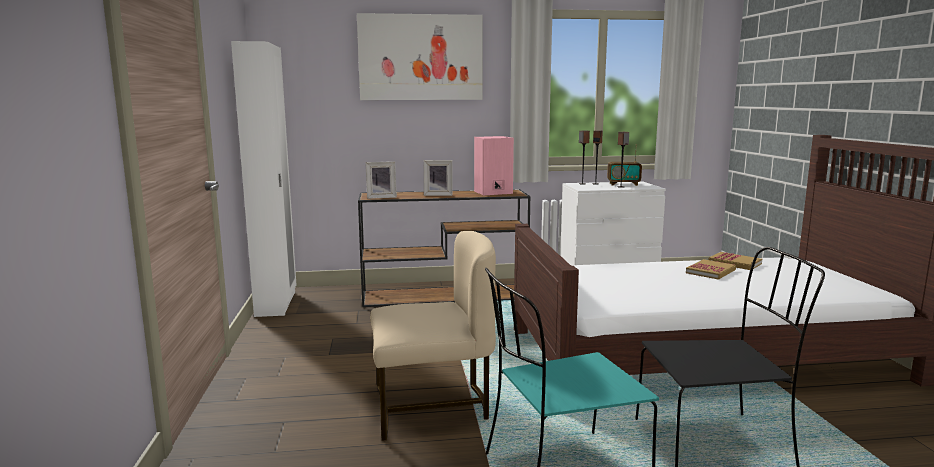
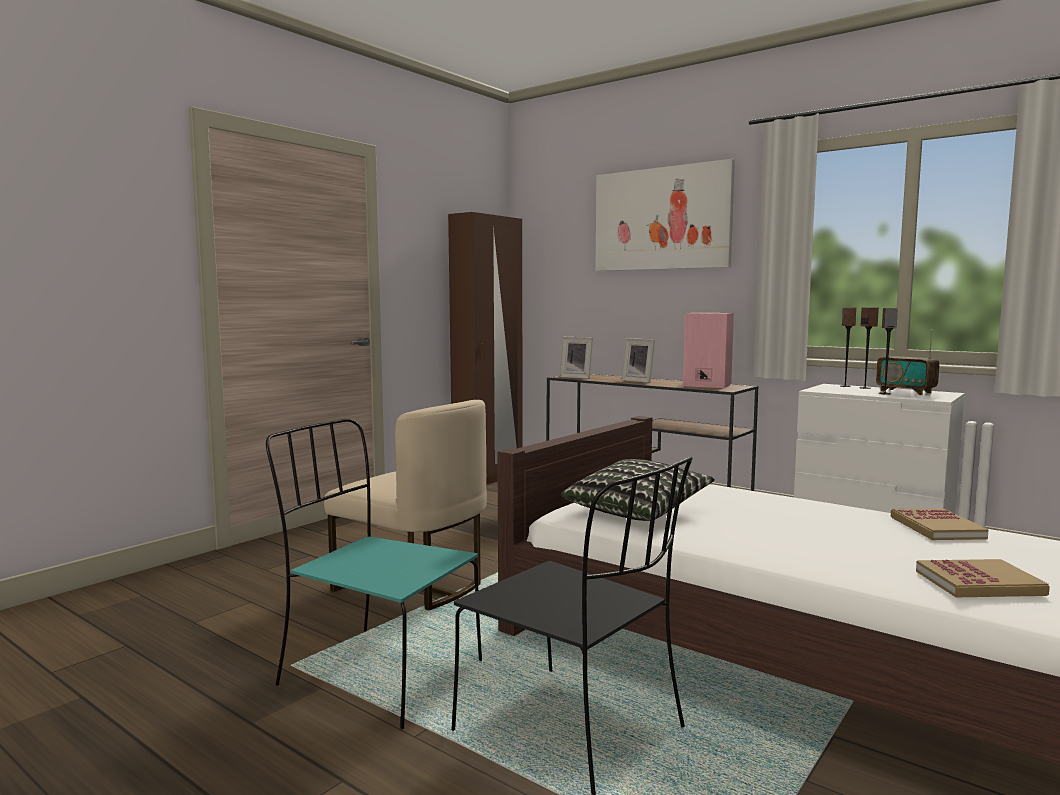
camera: 45 degrees right, 5 degrees down
(277, 304) = (488, 479): white wardrobe -> brown wardrobe
(615, 292) = (637, 510): none -> pillow
(710, 271) = (852, 525): book -> book (979, 583)

